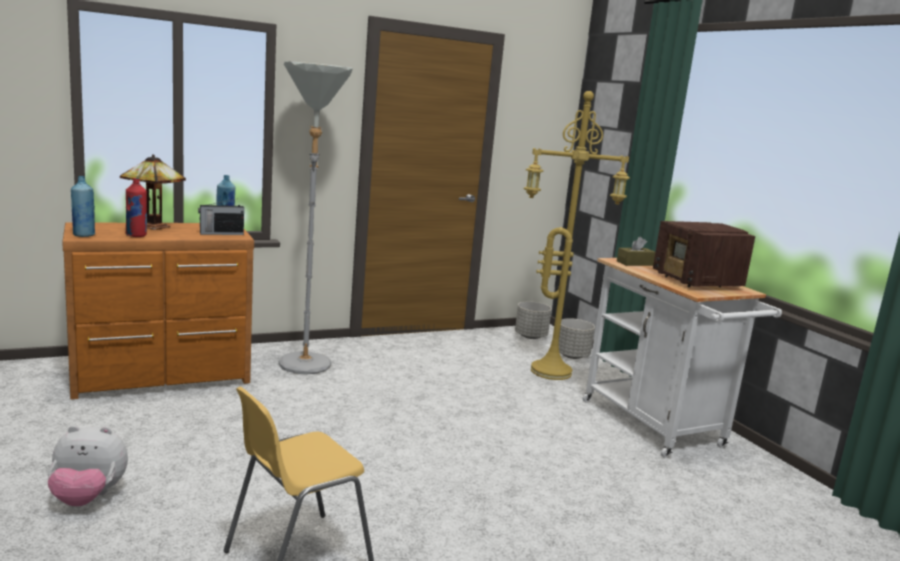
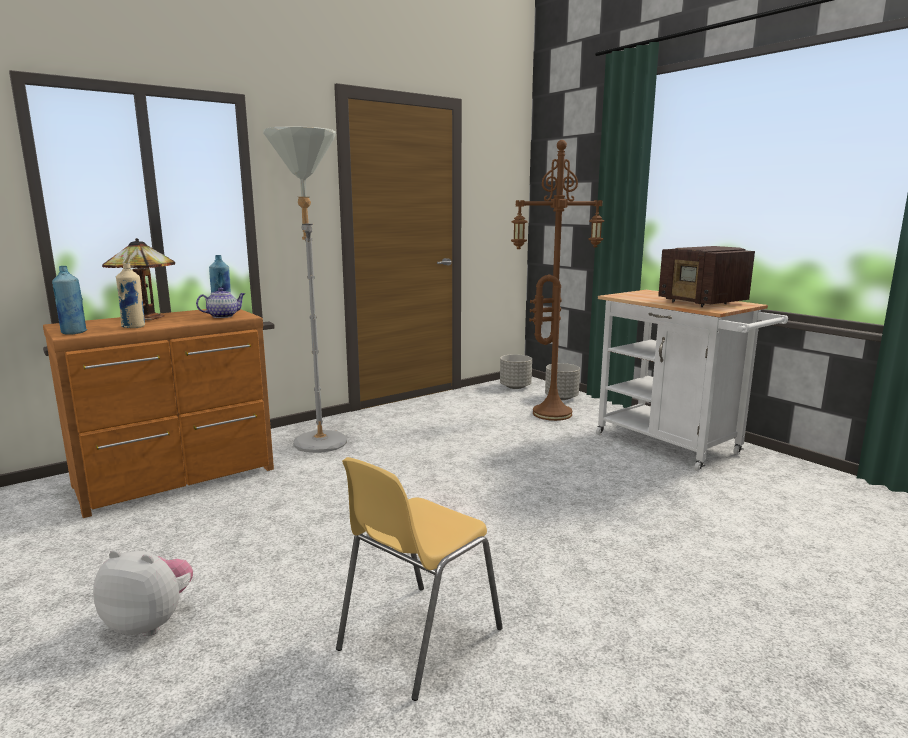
camera: 10 degrees left, 0 degrees up
(88, 498) = (150, 622): plush toy -> plush toy turned 150 degrees counterclockwise
(136, 235) = (134, 327): red bottle -> beige bottle
(220, 233) = (223, 316): radio -> teapot
(552, 370) = (552, 413): yellow floor lamp -> brown floor lamp
(634, 263) = (633, 296): brown tissue box -> none

